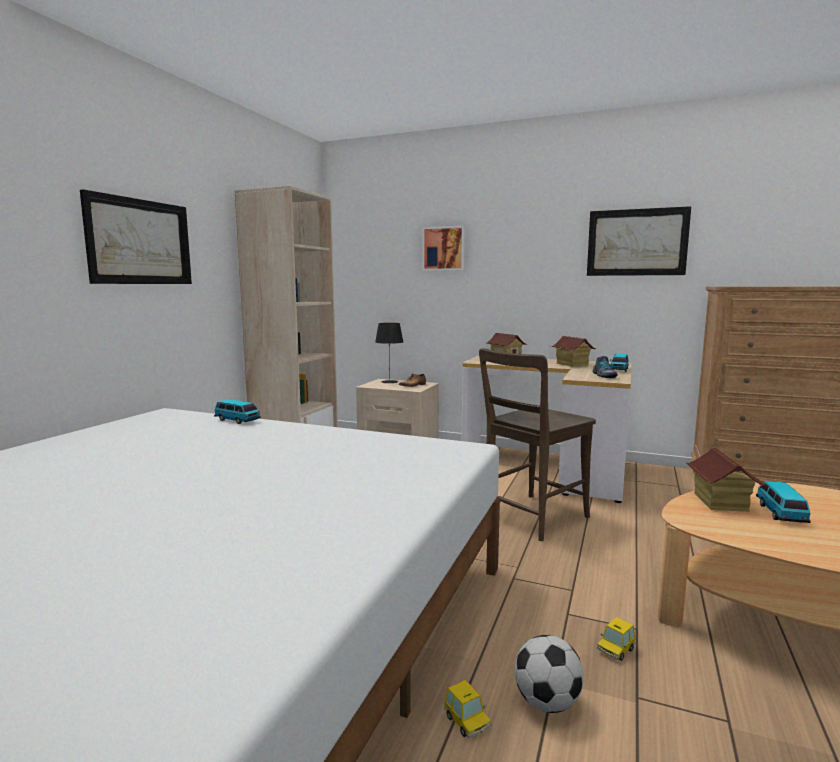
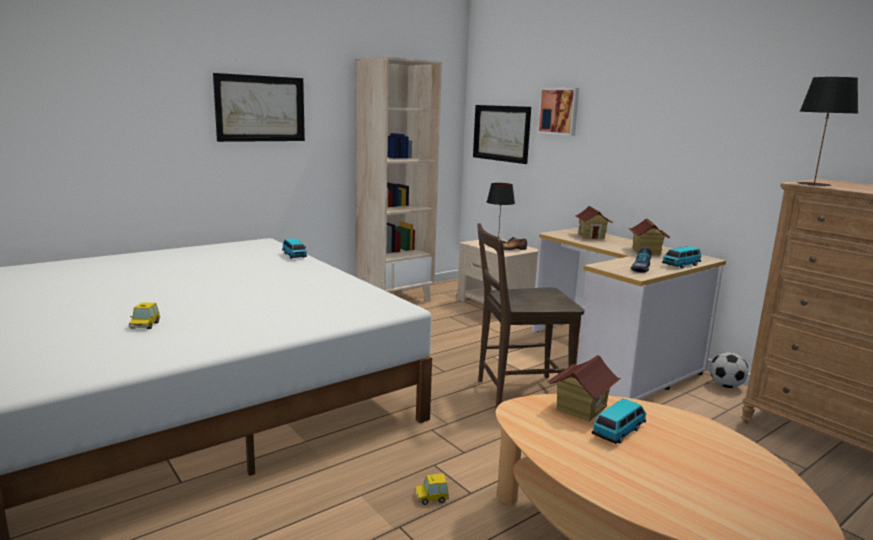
camera: 30 degrees right, 5 degrees up
(467, 721) = (277, 491): toy car -> toy car (145, 325)
(547, 702) = (337, 503): football -> football (726, 386)
(636, 242) = (747, 117): picture -> picture (501, 133)
(735, 286) = (813, 184): none -> black table lamp

